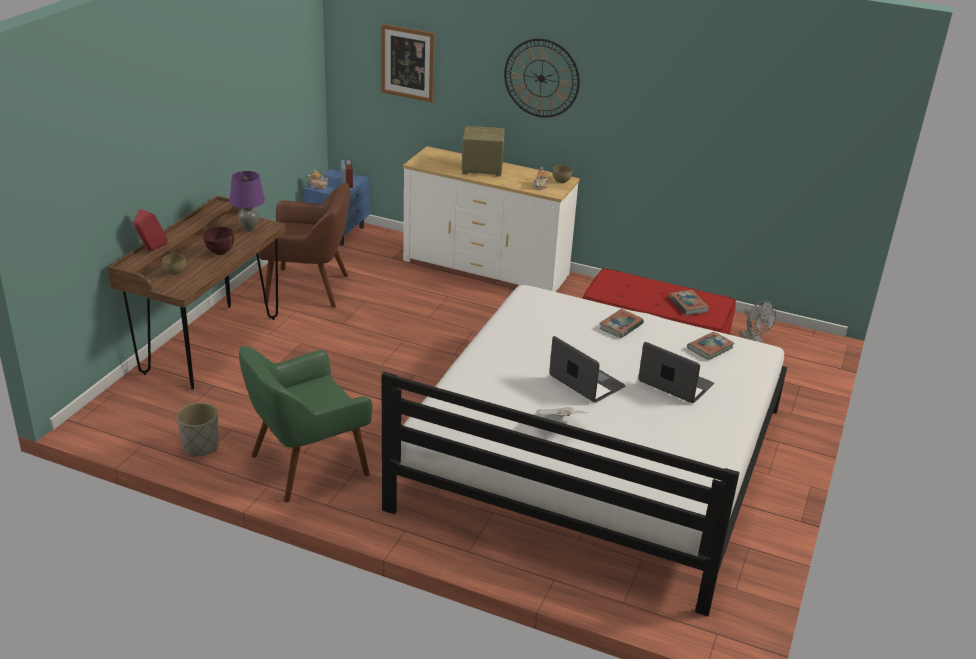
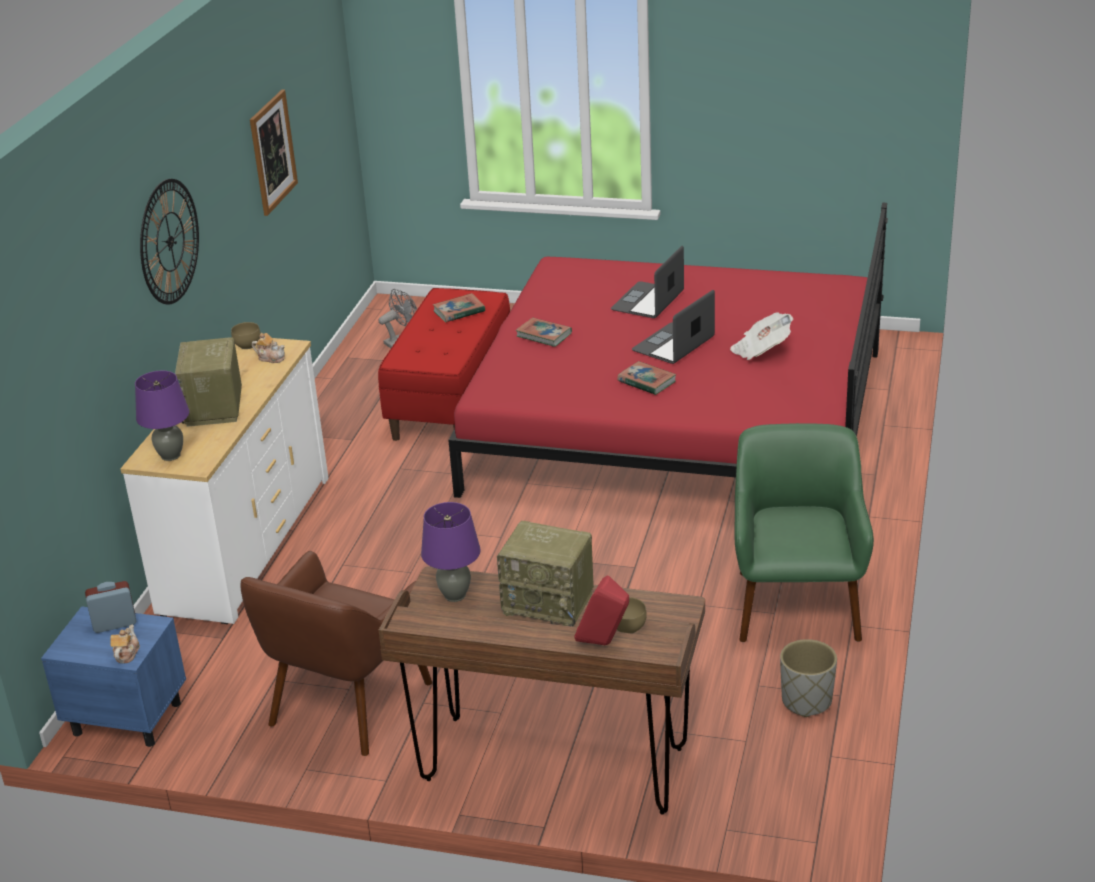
camera: 95 degrees left, 0 degrees up
(219, 253) = (550, 603): brown bowl -> radio
(307, 465) = (796, 604): green armchair -> green armchair turned 135 degrees counterclockwise
(308, 289) = (347, 705): brown armchair -> brown armchair turned 150 degrees counterclockwise
(407, 63) = (61, 367): picture -> picture (272, 152)
(432, 157) = (170, 456): none -> purple table lamp
(593, 457) = (679, 420): white bed -> red bed
(710, 348) = (568, 287): book -> book (646, 381)

